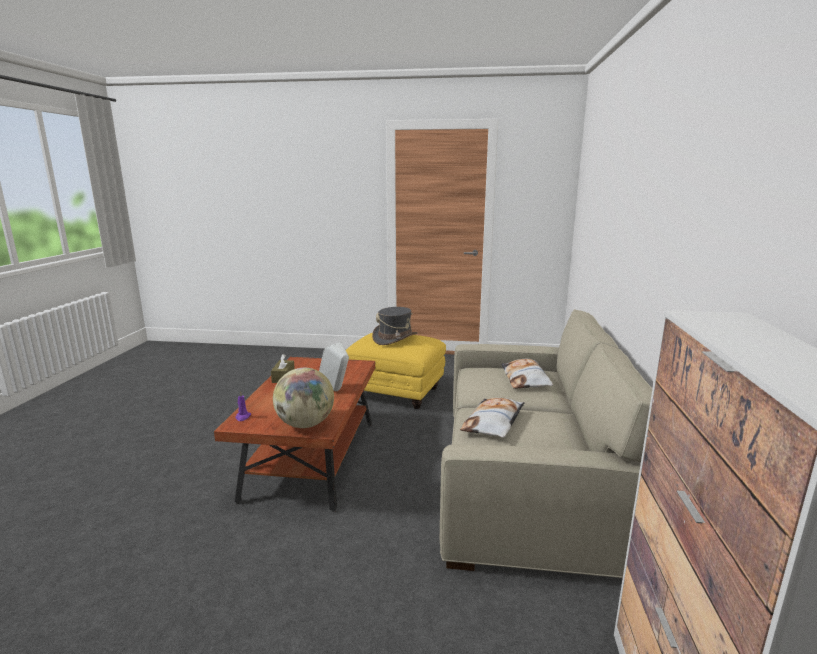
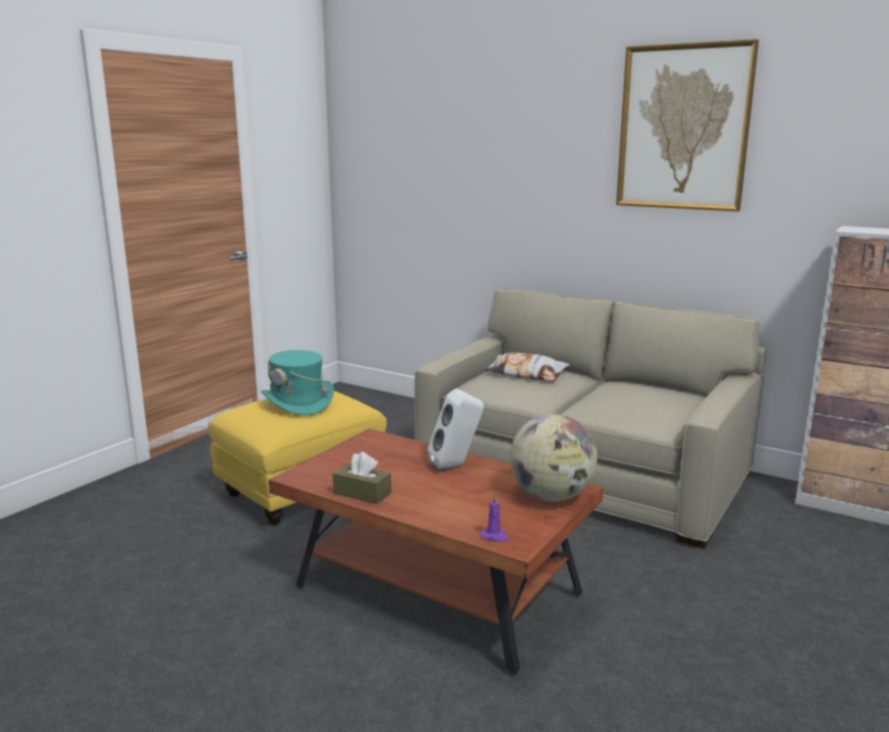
camera: 65 degrees left, 0 degrees up
(395, 338) = (298, 402): grey hat -> turquoise hat
(494, 423) = (620, 407): pillow -> none
(682, 168) = (683, 128): none -> picture

